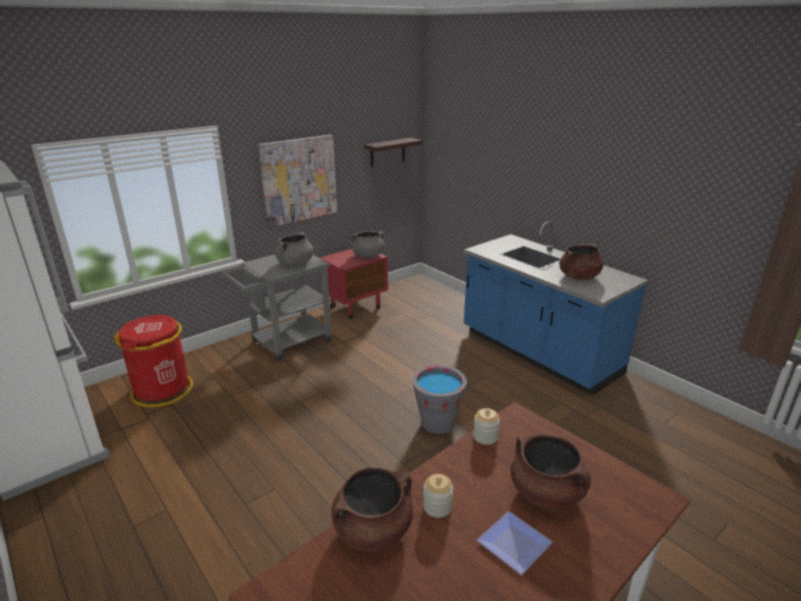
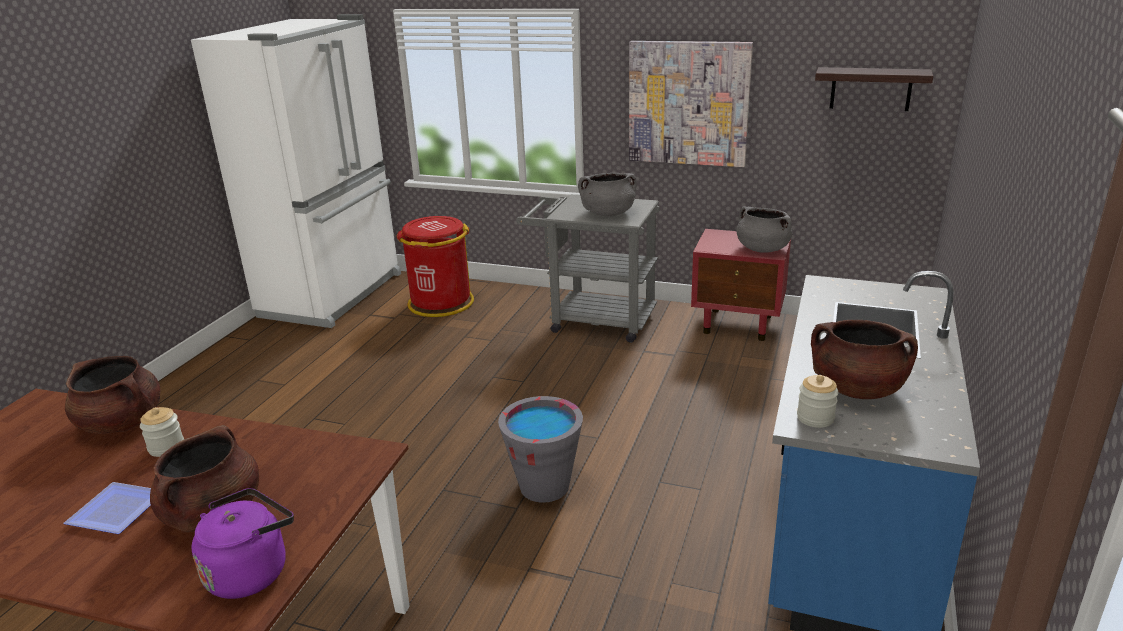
camera: 60 degrees right, 0 degrees up
(485, 437) = (310, 442): jar -> jar (815, 418)
(618, 485) = (251, 571): none -> purple kettle

